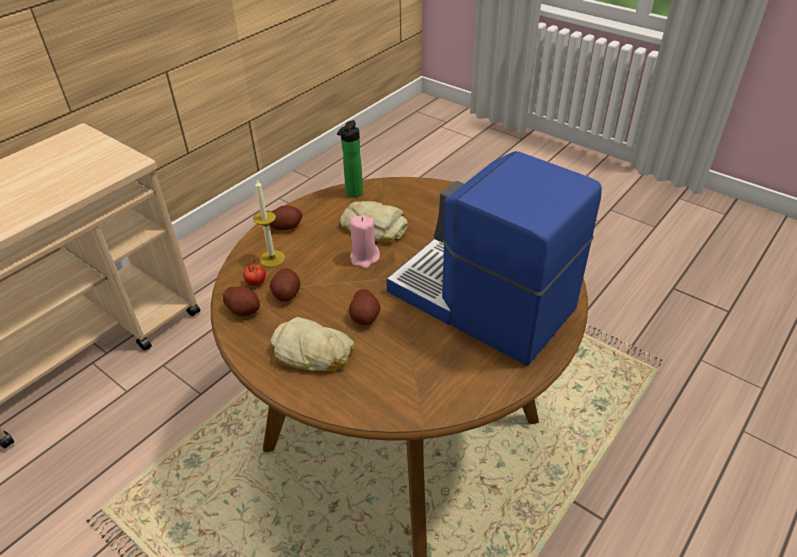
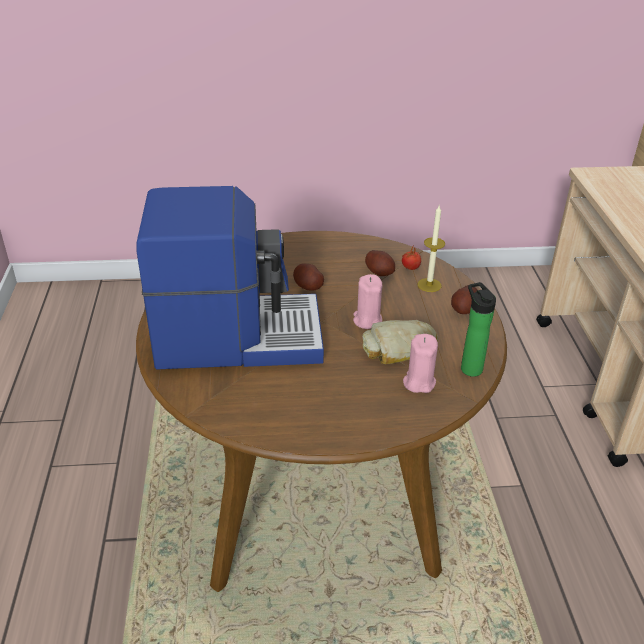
camera: 135 degrees right, 5 degrees down
(244, 310) = (388, 252): potato -> none
(312, 353) = (310, 255): bread -> none
(397, 202) = (419, 382): none -> pink candle

